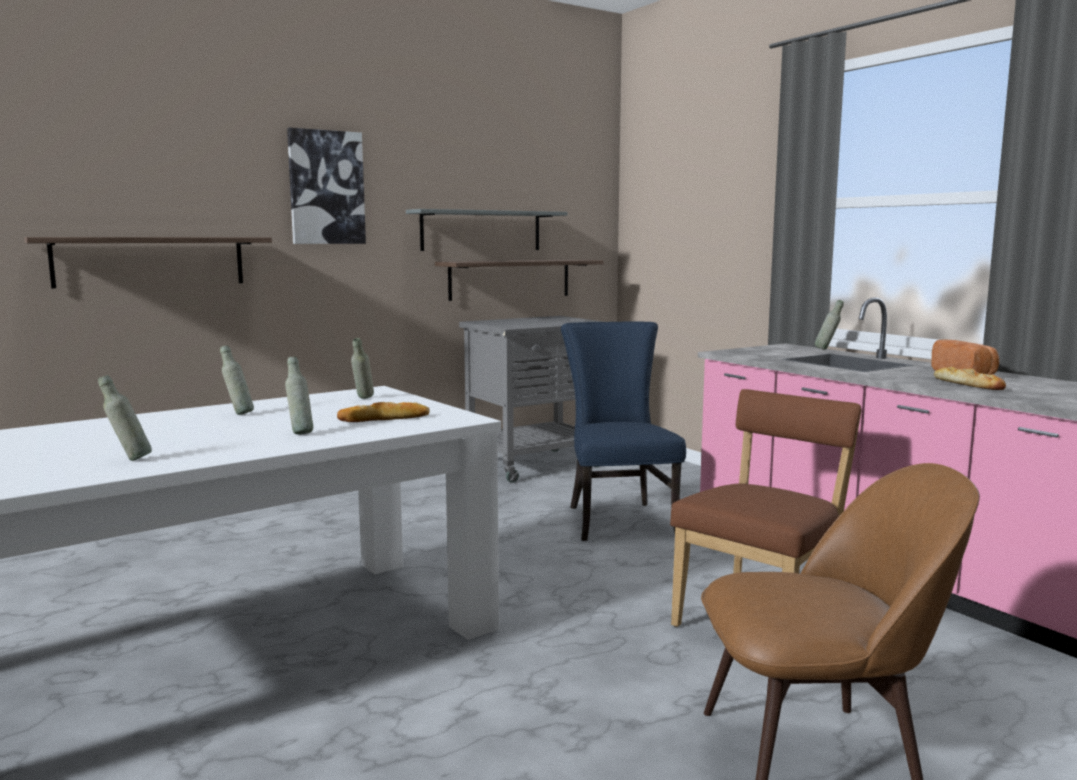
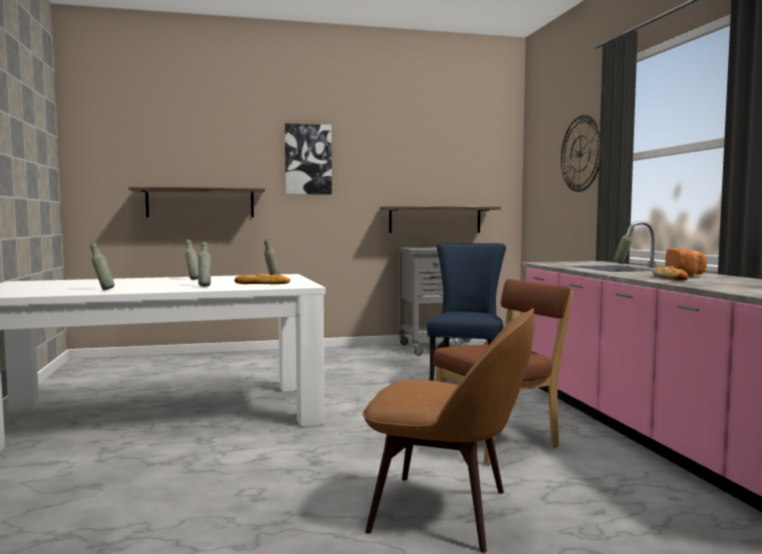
camera: 20 degrees right, 5 degrees down
(481, 230) = (414, 187): grey shelf -> none
(730, 191) = (580, 153): none -> wall clock

